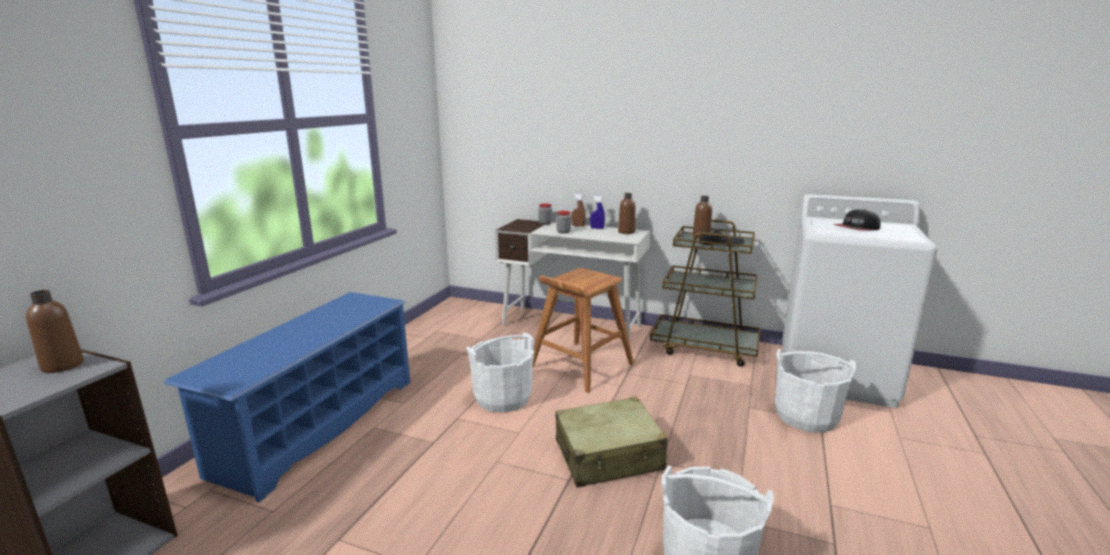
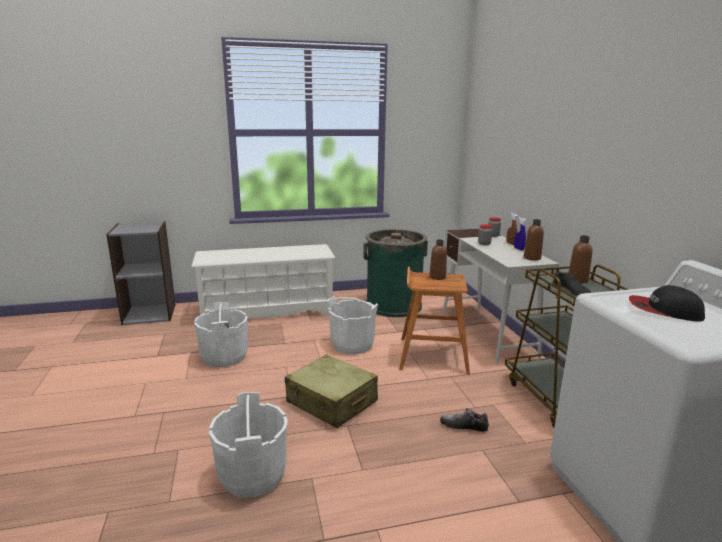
camera: 55 degrees right, 0 degrees up
(63, 365) = (148, 227): brown bottle -> brown bottle (437, 277)
(318, 424) = (268, 310): blue shoe rack -> white shoe rack
(451, 342) = (393, 305): none -> green trash can
(710, 401) = (463, 426): none -> shoe
(806, 416) = (514, 489): white bucket -> white bucket (224, 356)

